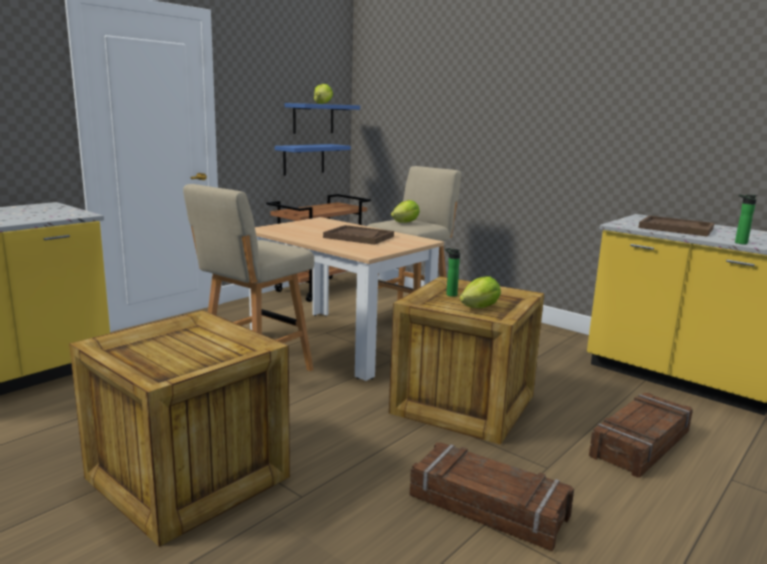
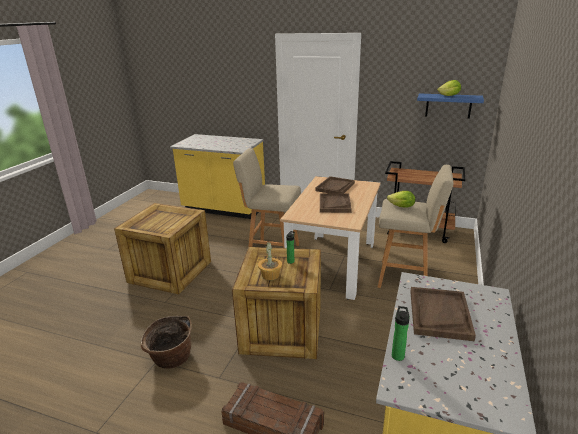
camera: 70 degrees right, 10 degrees up
(302, 229) = (335, 187): none -> brown tray
(304, 159) = (434, 136): blue shelf -> none
(480, 308) = (270, 275): lettuce -> potted plant
(487, 507) = (171, 359): crate -> basket

